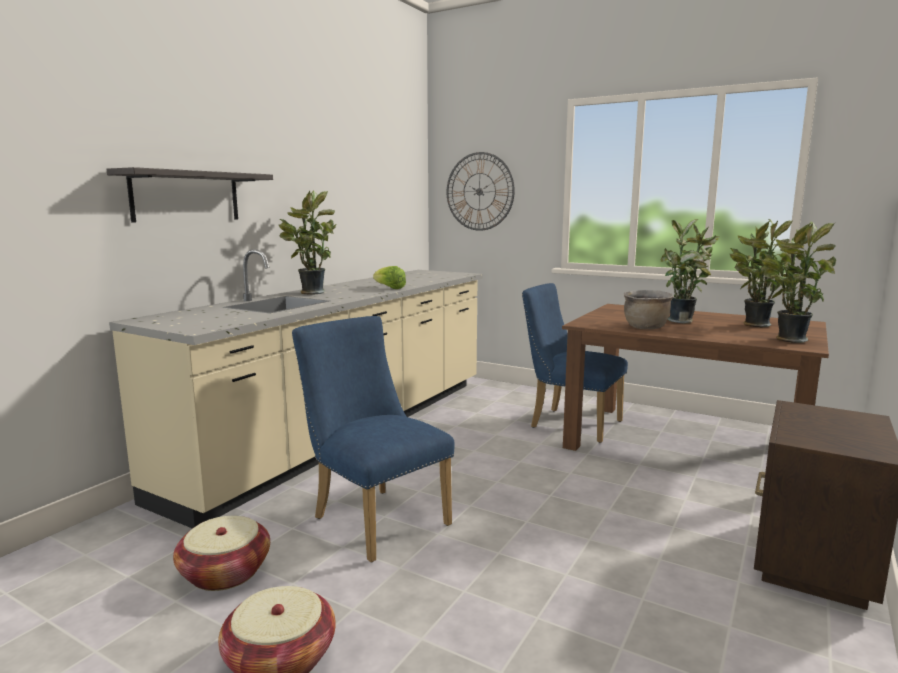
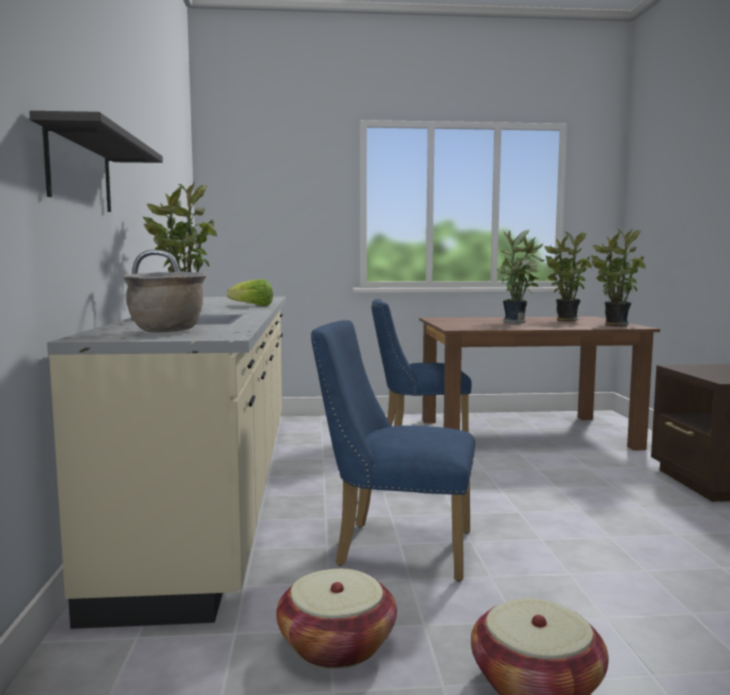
camera: 35 degrees left, 5 degrees down
(479, 191) = (263, 209): wall clock -> none
(646, 328) = (508, 327): brown cooking pot -> brown cooking pot (167, 331)

